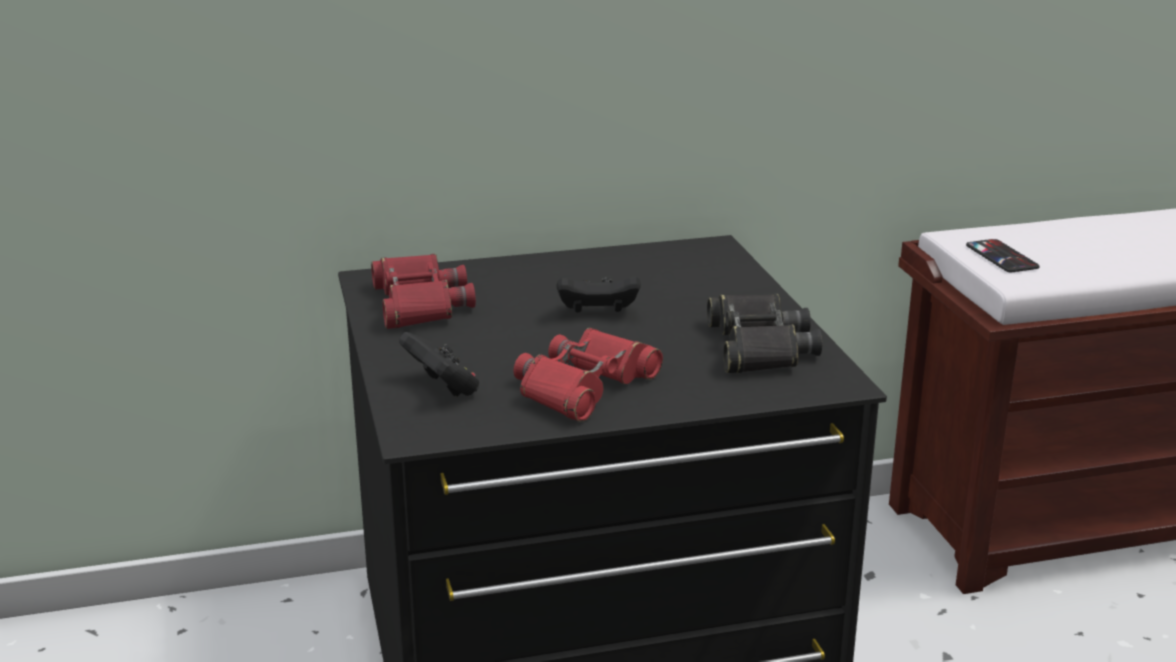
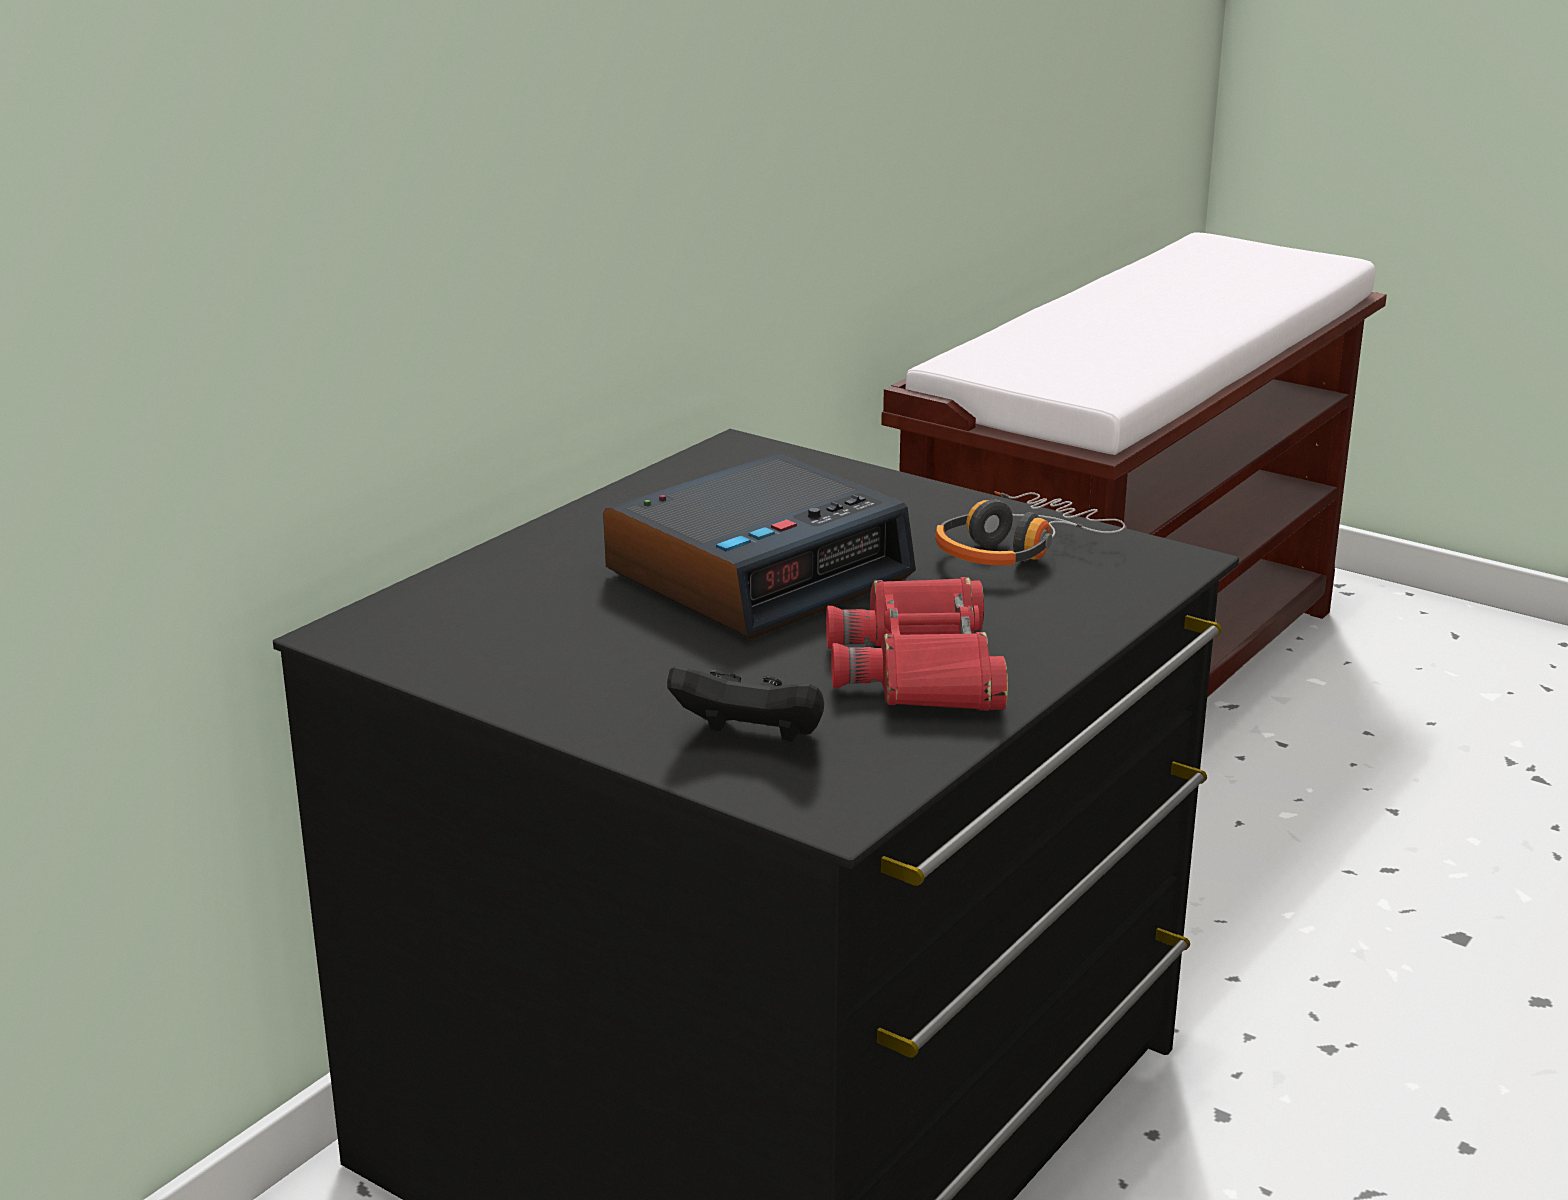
camera: 40 degrees left, 0 degrees up
(419, 304) = (495, 642): red binoculars -> none
(598, 313) = (759, 573): black game controller -> alarm clock
(758, 347) = (1017, 549): black binoculars -> headphones
(1002, 257) = (1042, 373): phone -> none

